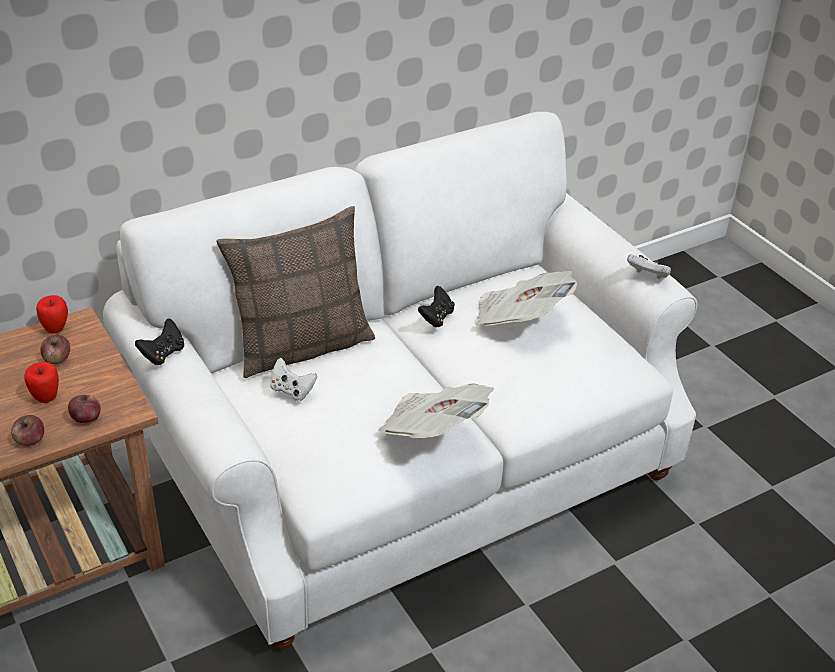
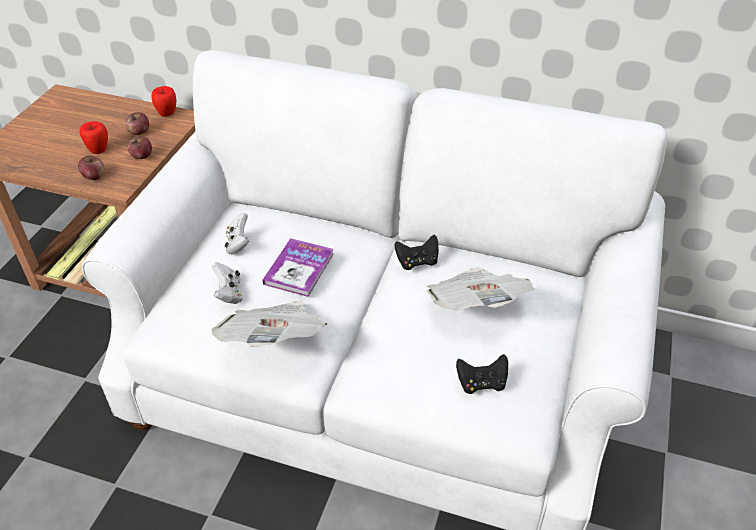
camera: 50 degrees right, 5 degrees up
(30, 441) = (52, 170): apple -> apple (142, 156)
(163, 354) = (176, 162): black game controller -> black game controller (481, 383)
(302, 345) = (301, 219): pillow -> none
(369, 375) = (299, 269): none -> book
(648, 276) = (612, 344): white game controller -> white game controller (229, 293)

